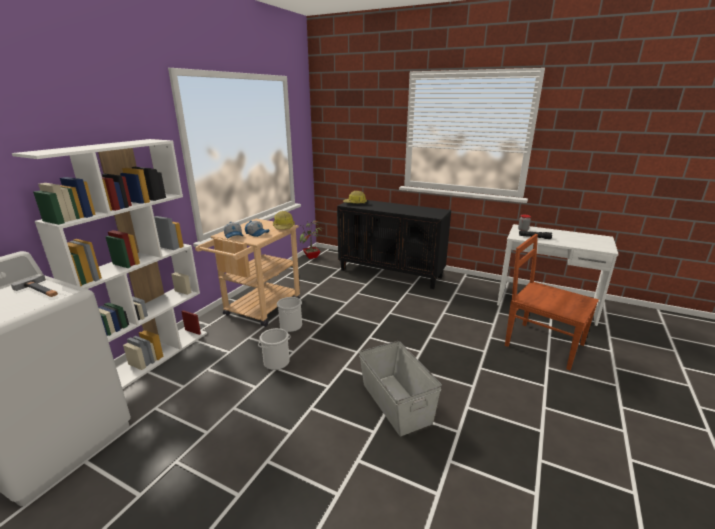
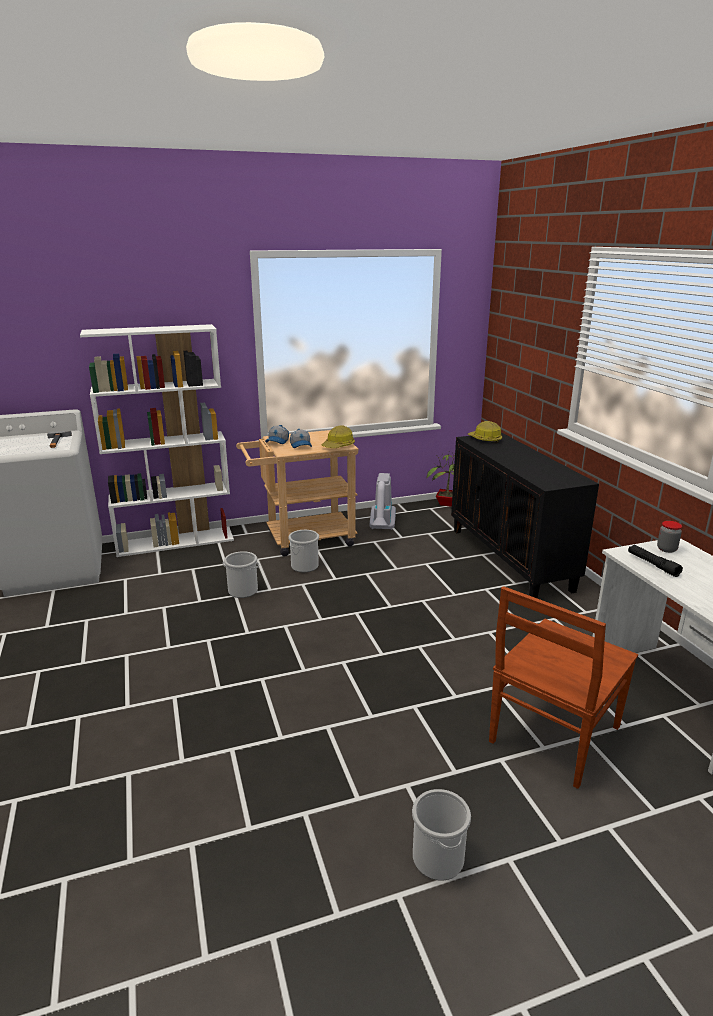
camera: 45 degrees right, 0 degrees up
(300, 284) = (382, 530): none -> vacuum cleaner
(396, 402) = (275, 679): grey storage box -> none
(542, 344) = (553, 736): brown chair -> brown chair turned 135 degrees counterclockwise
(608, 429) = (437, 857): none -> bucket

